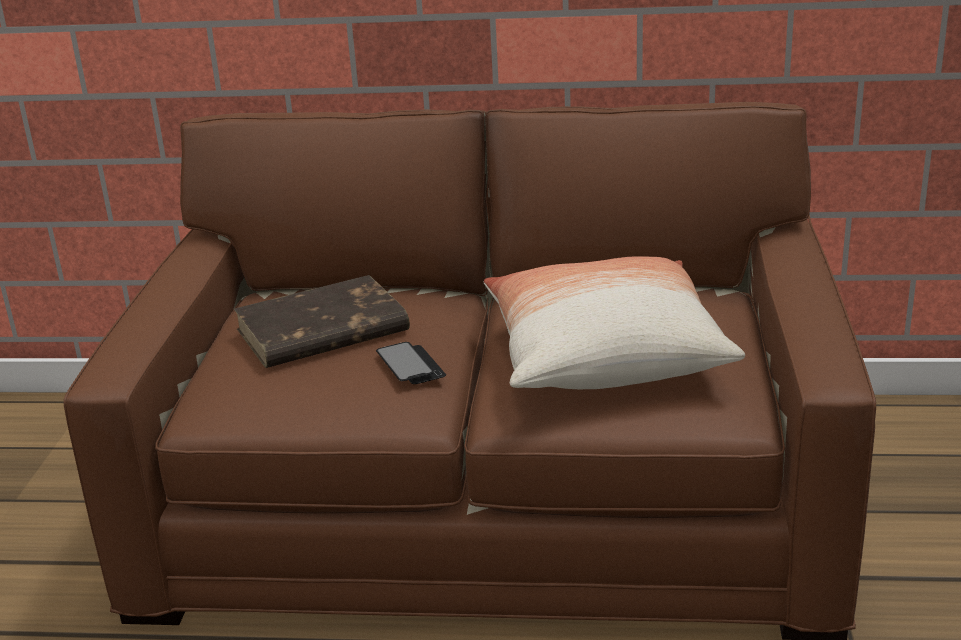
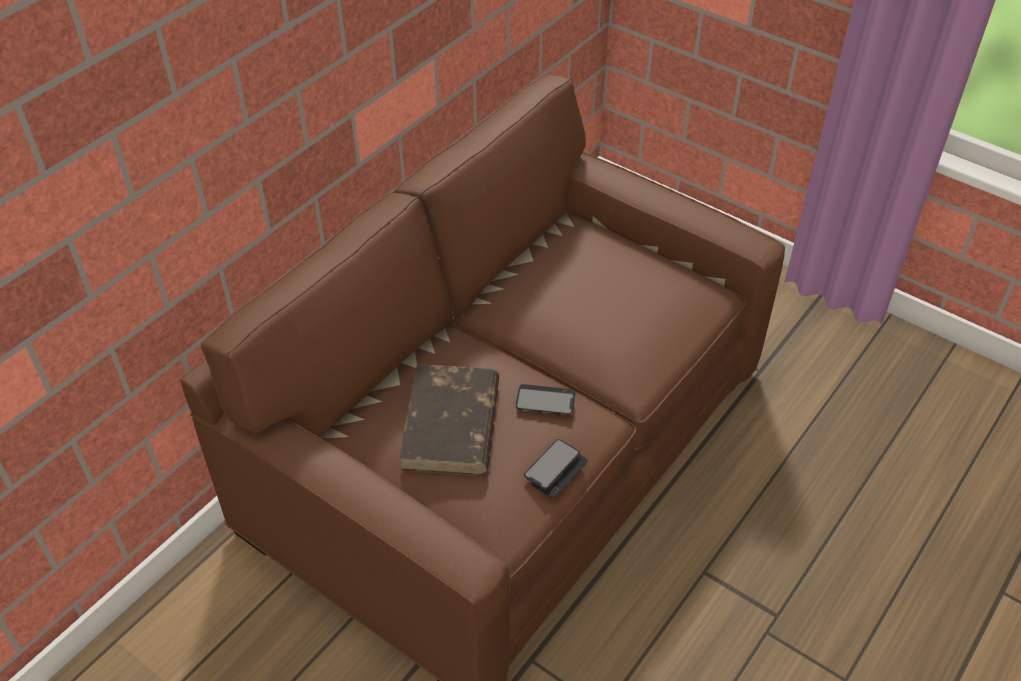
camera: 60 degrees left, 20 degrees up
(315, 405) = (555, 469): none -> phone
(603, 355) = (611, 310): pillow -> none

